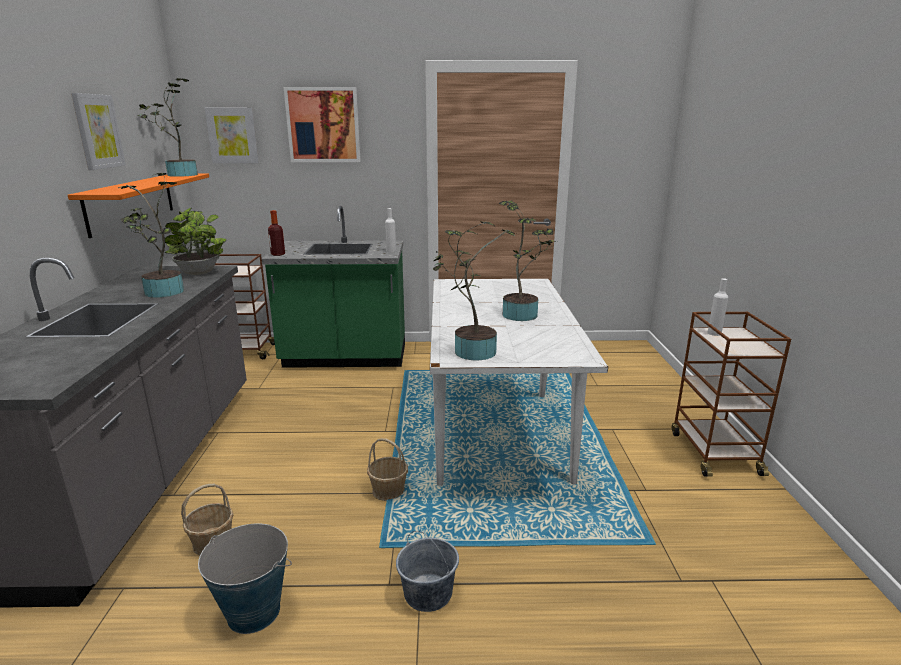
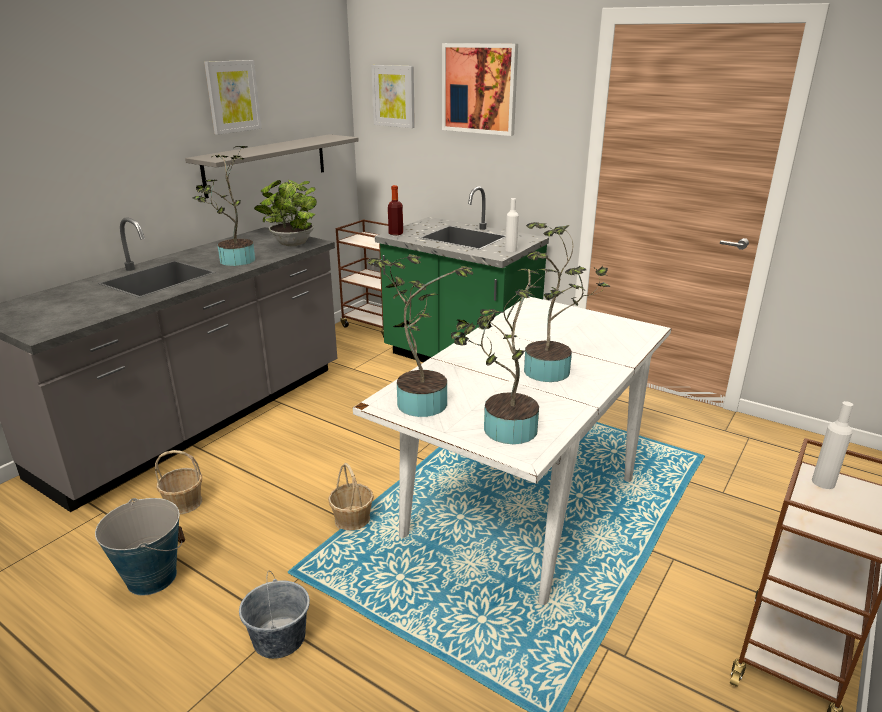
camera: 35 degrees right, 5 degrees up
(131, 202) = (267, 164): orange shelf -> grey shelf
(179, 175) = (326, 138): potted plant -> potted plant (504, 430)

